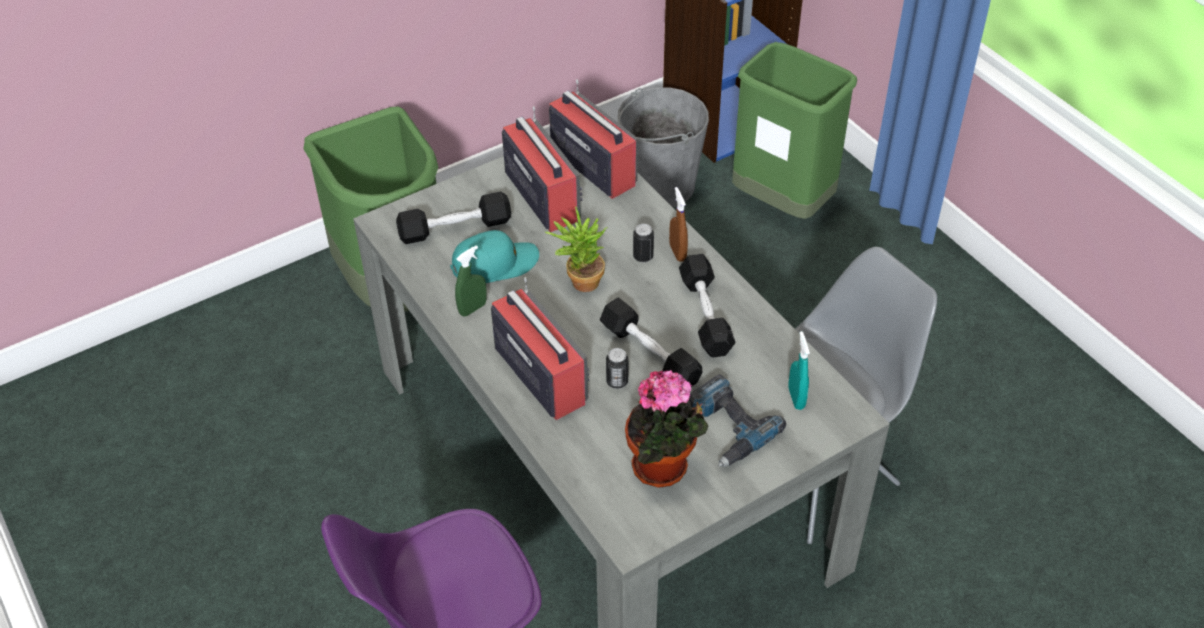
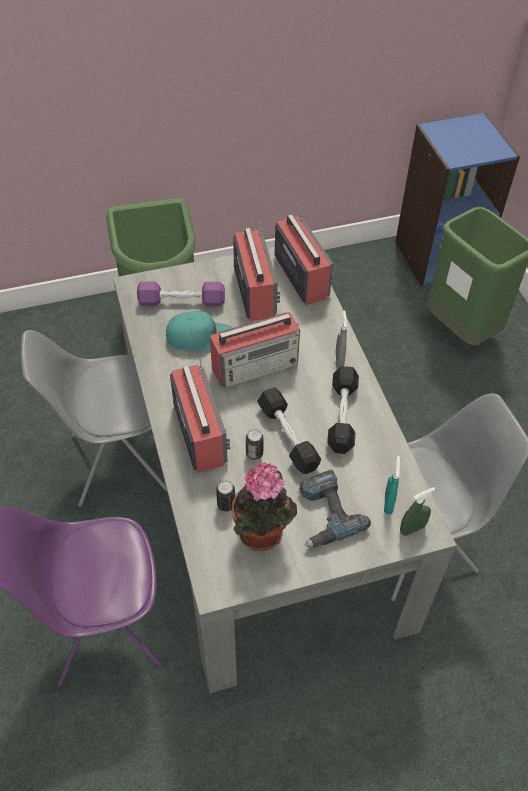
camera: 15 degrees right, 5 degrees up
(396, 470) = (116, 462): none -> grey chair
(455, 228) = (181, 301): black dumbbell -> purple dumbbell
(472, 308) = (170, 368): green spray bottle -> green spray bottle (412, 528)
(579, 282) = (256, 365): potted plant -> radio
(643, 256) = (311, 357): can -> can (226, 504)
(660, 185) = (375, 294): grey bucket -> none
(677, 252) = (339, 359): brown spray bottle -> grey spray bottle

